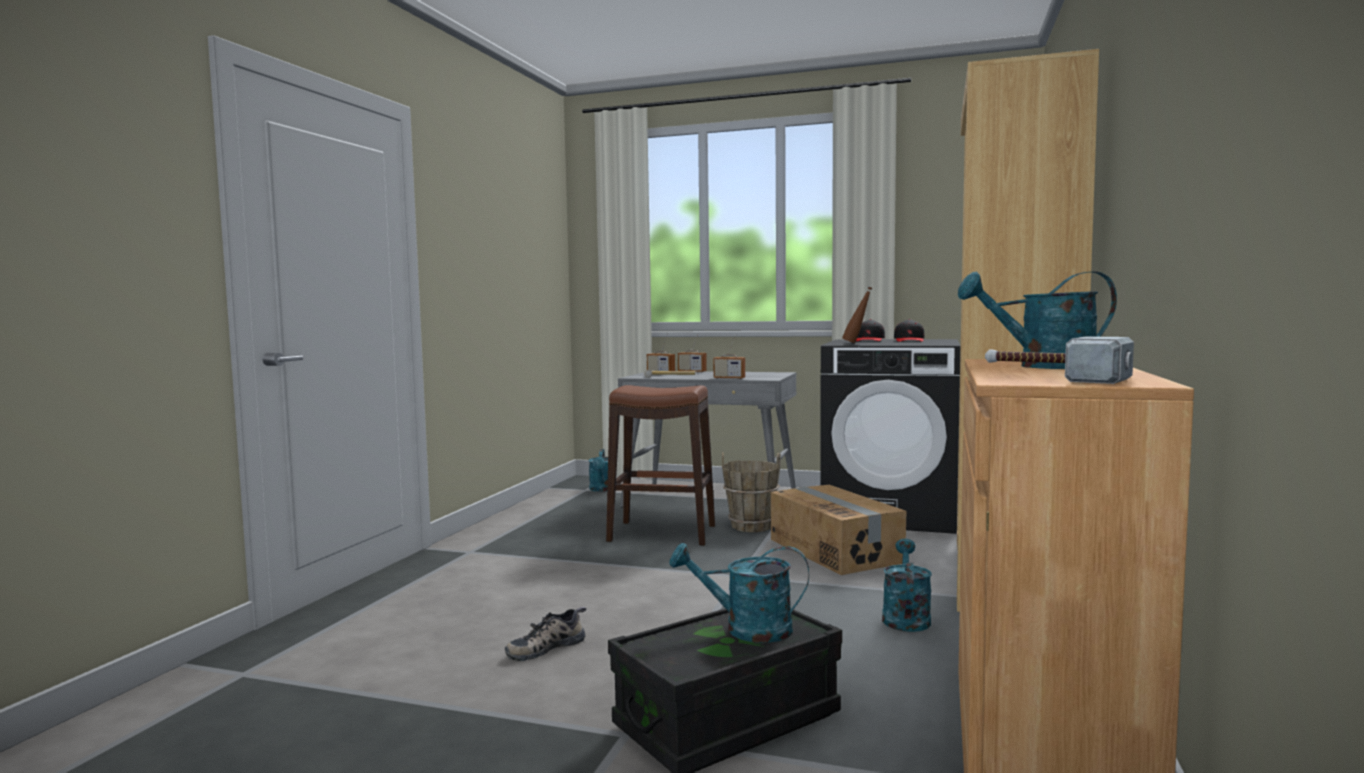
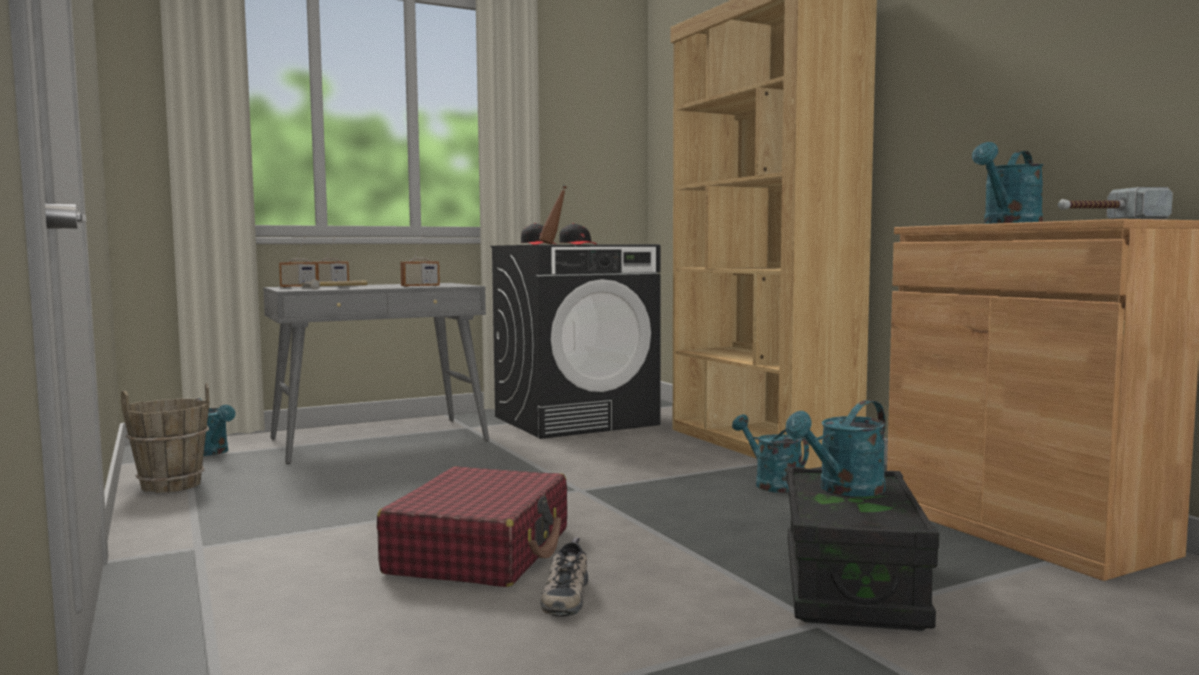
camera: 45 degrees left, 0 degrees up
(575, 601) = (481, 551): none -> red suitcase
(661, 533) = (406, 476): brown stool -> none
(751, 526) = (482, 452): brown bucket -> brown bucket (171, 485)
(835, 550) = (605, 454): cardboard box -> none

